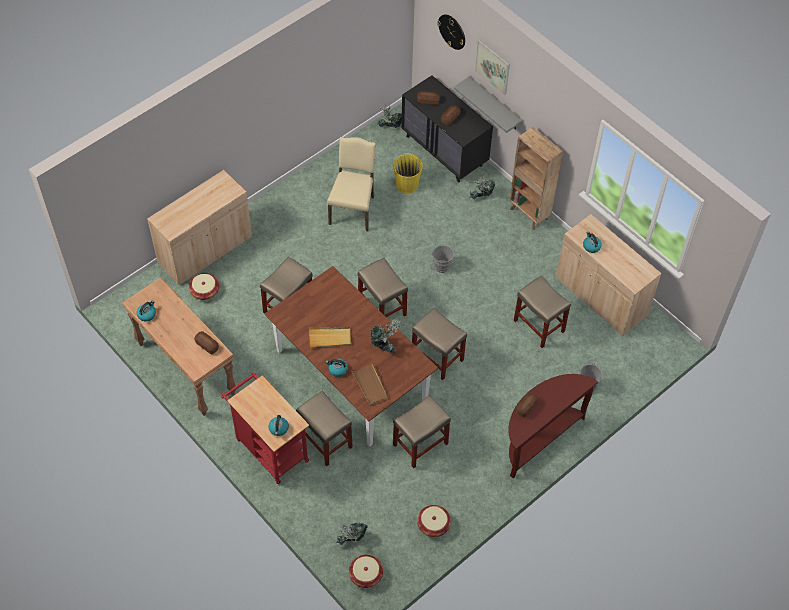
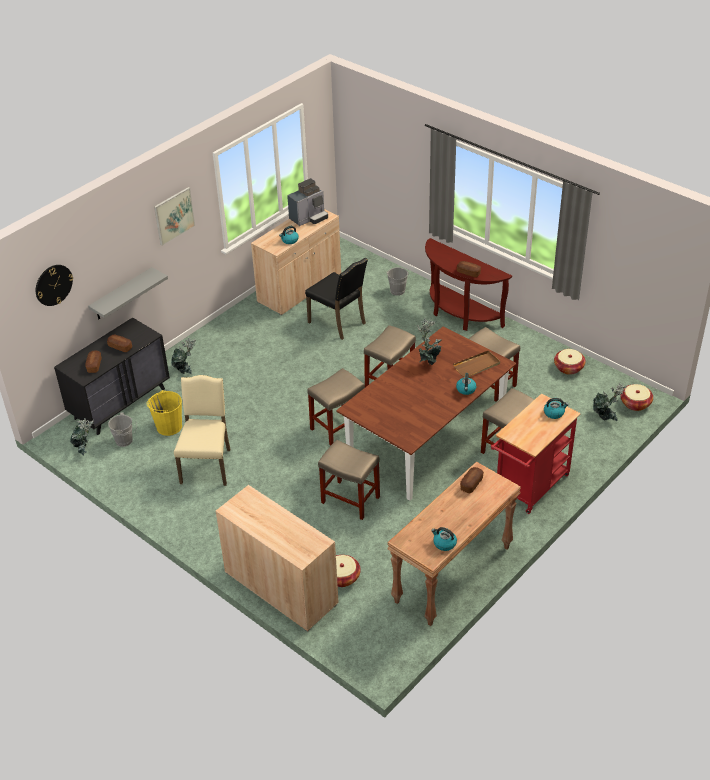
camera: 95 degrees left, 15 degrees down
(330, 338) = (429, 399): beige tray -> none
(353, 209) = (207, 465): beige chair -> beige chair turned 90 degrees clockwise
(441, 268) = (280, 390): grey bucket -> grey bucket (126, 440)
(492, 67) = (106, 257): picture -> picture (174, 215)
(529, 214) = (205, 337): brown bookcase -> none
(538, 325) = (338, 322): beige stool -> black chair
(632, 267) = (309, 218): none -> coffee machine

